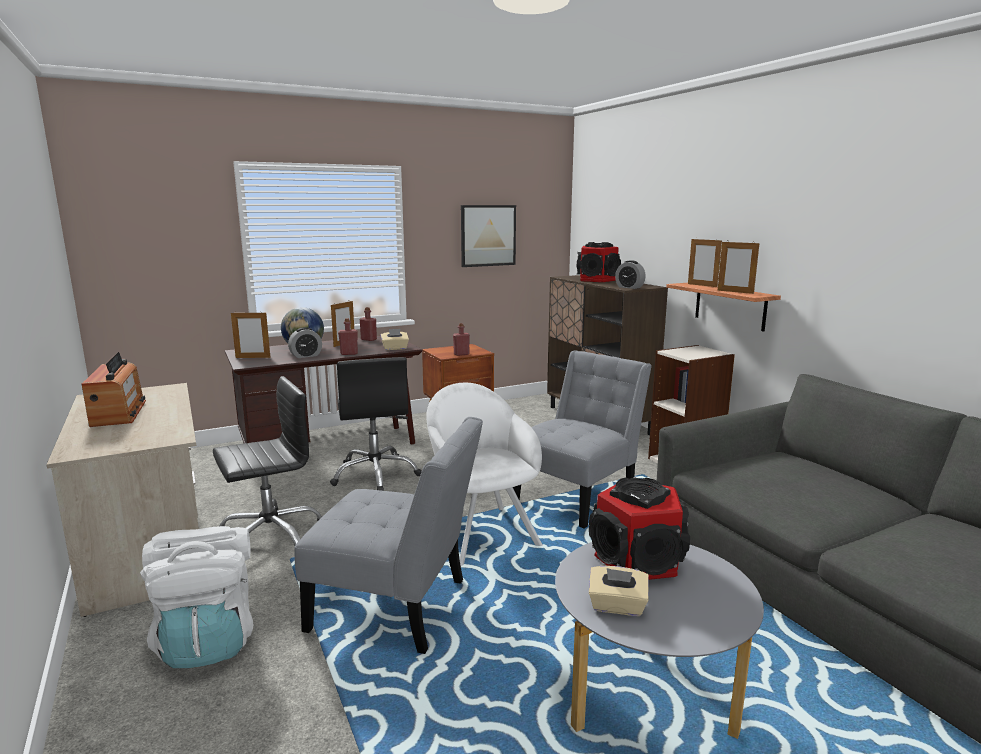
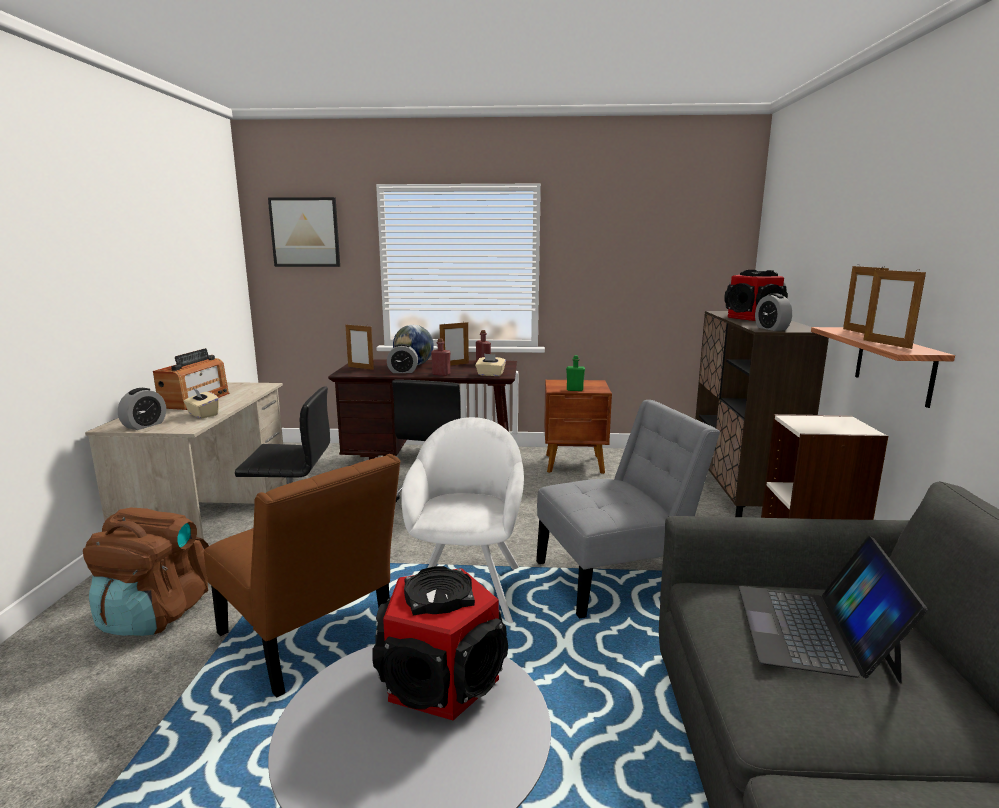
camera: 30 degrees right, 0 degrees up
(114, 445) = (145, 425): none -> alarm clock
(208, 640) = (155, 613): white backpack -> brown backpack
(397, 607) = (310, 639): grey chair -> brown chair
(461, 354) = (574, 390): red bottle -> green bottle
(488, 235) = (641, 260): picture -> picture (305, 232)
(617, 606) = (335, 729): beige tissue box -> beige tissue box (202, 414)
(781, 476) = (814, 630): none -> laptop

